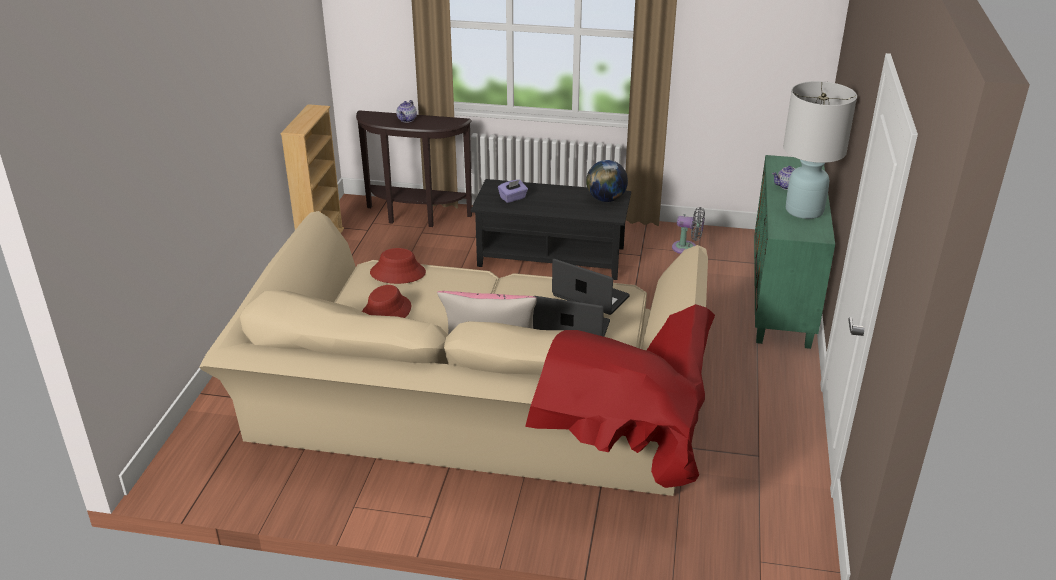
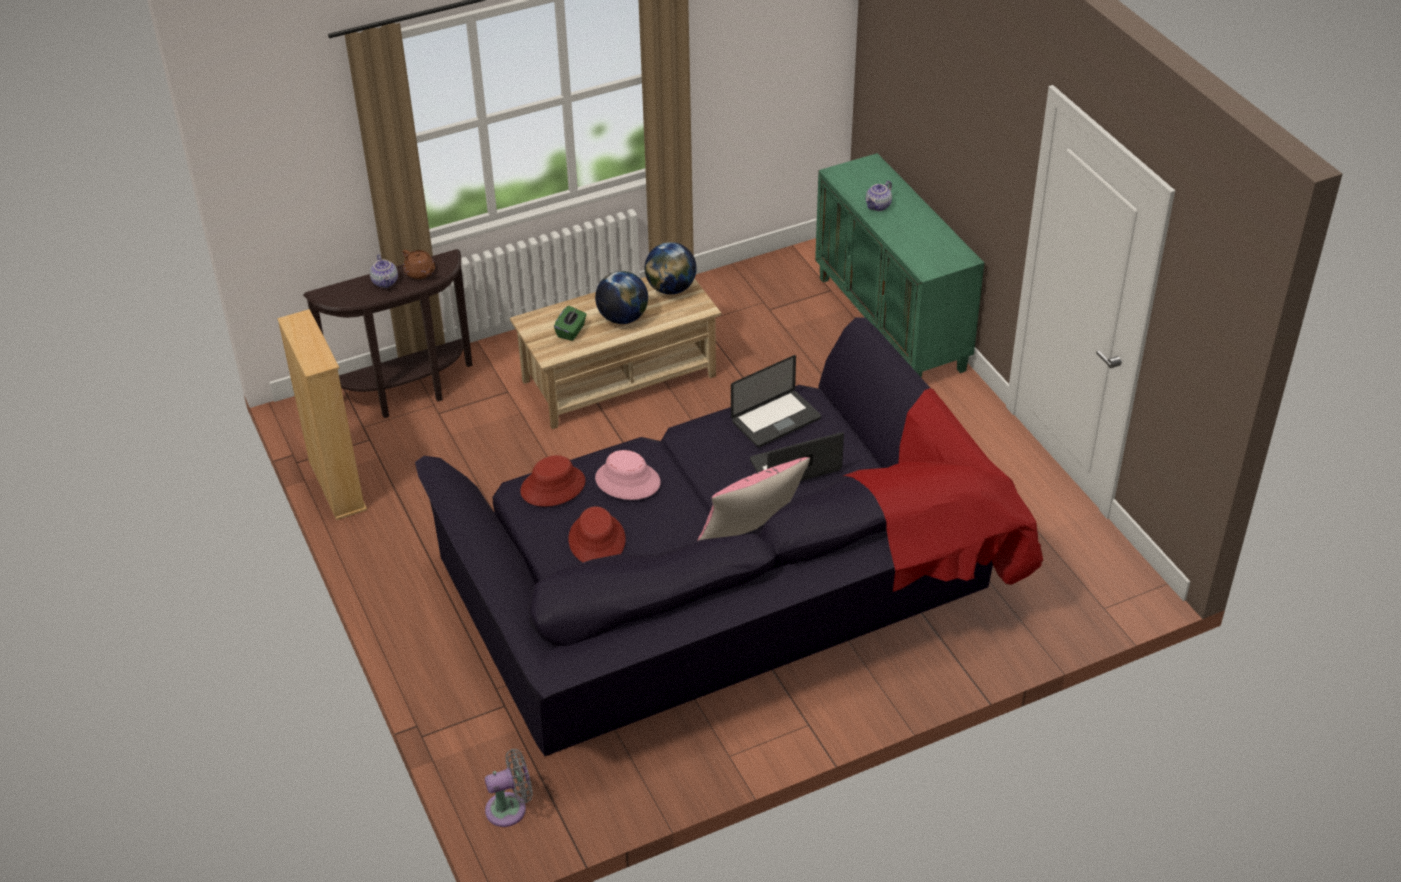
camera: 35 degrees left, 10 degrees up
(432, 122) = (420, 273): none -> brown teapot
(447, 289) = (627, 481): none -> pink hat
(477, 401) = (725, 587): beige sofa -> black sofa
(513, 198) = (571, 331): purple tissue box -> green tissue box
(551, 257) = (619, 379): black coffee table -> beige coffee table
(554, 203) = (622, 318): none -> globe
(590, 296) = (776, 420): laptop -> laptop turned 150 degrees clockwise
(687, 248) = (747, 302): grey fan -> grey fan (510, 808)
(804, 210) = (921, 232): white table lamp -> none

